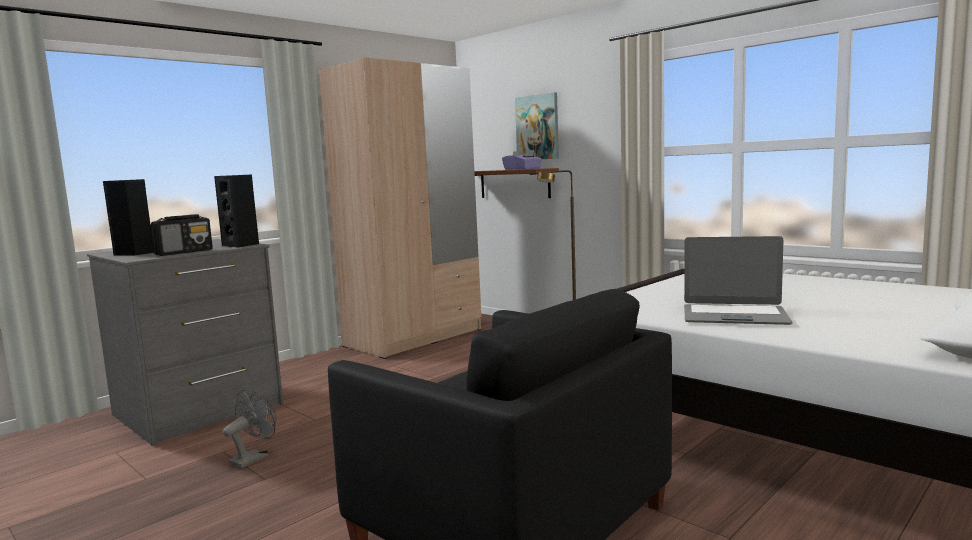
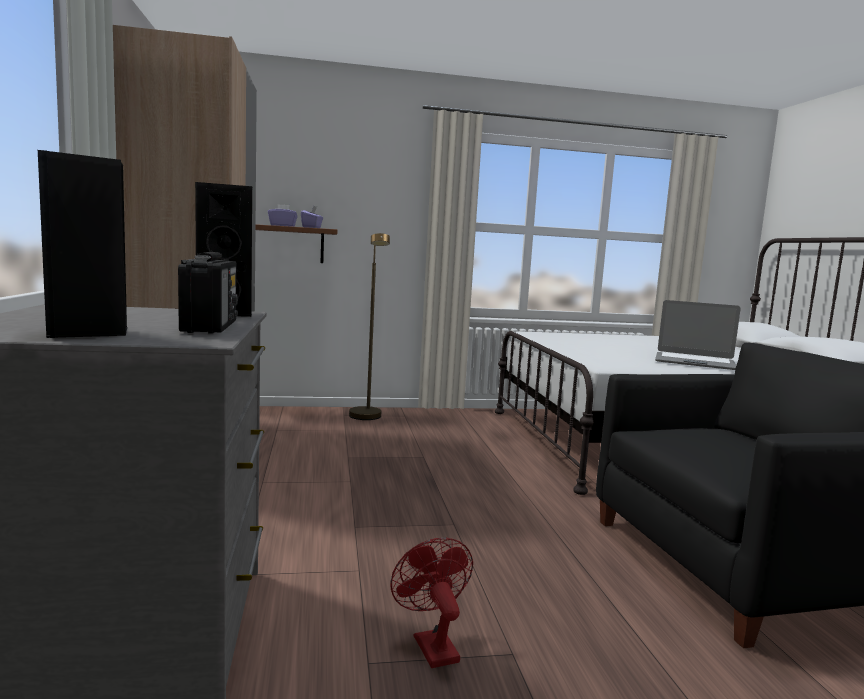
camera: 55 degrees left, 0 degrees up
(254, 458) = (431, 644): grey fan -> red fan
(537, 127) = (309, 181): picture -> none
(734, 316) = (694, 362): laptop -> laptop turned 60 degrees clockwise

